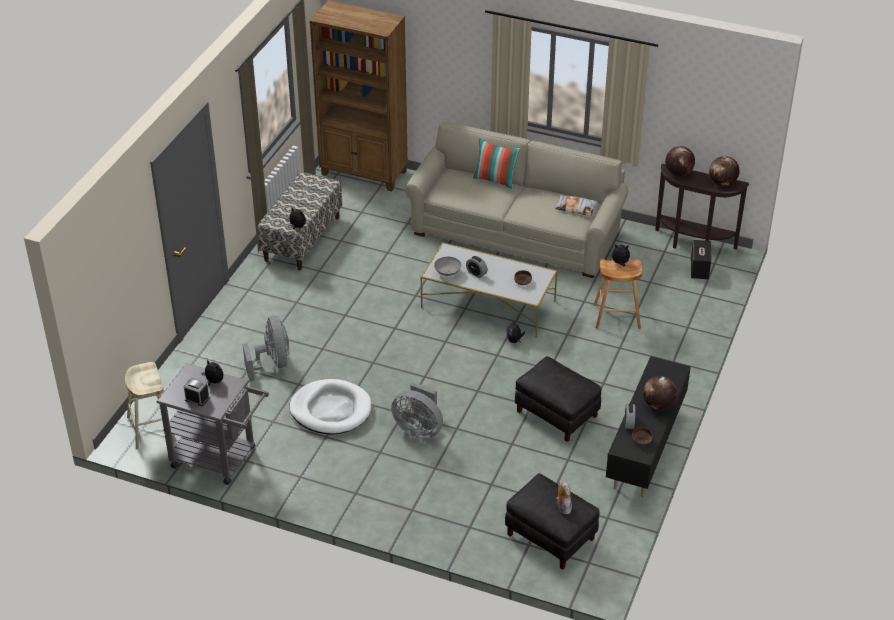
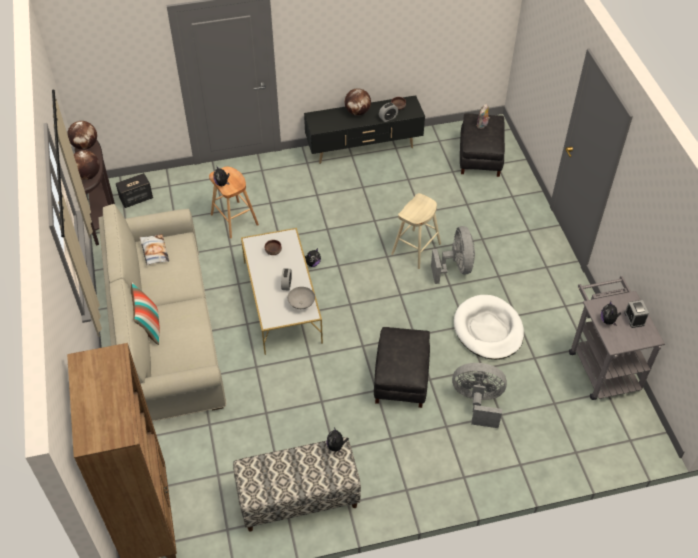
camera: 125 degrees left, 10 degrees up
(151, 428) = (622, 434): beige stool -> beige stool (416, 249)
(272, 363) = (477, 402): grey fan -> grey fan turned 60 degrees clockwise
(556, 414) = (371, 204): black ottoman -> black ottoman (401, 379)

